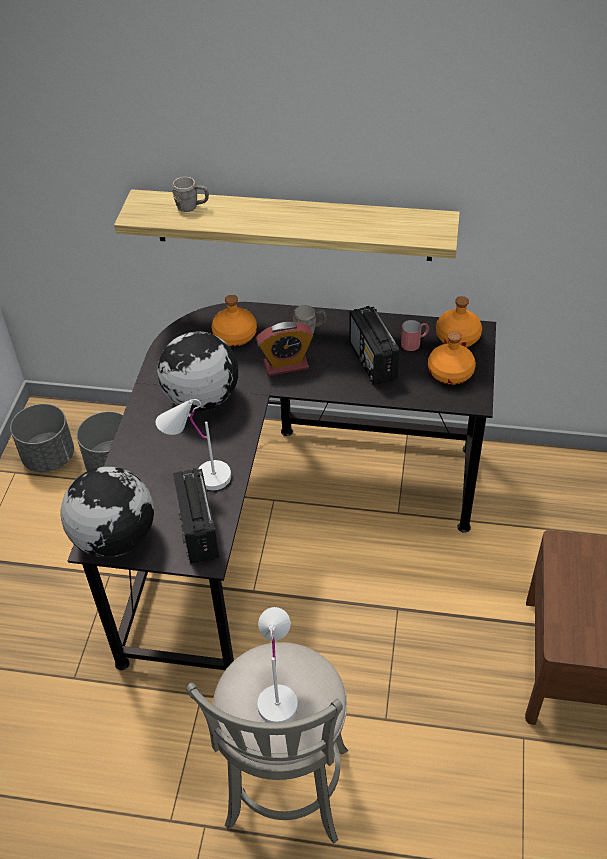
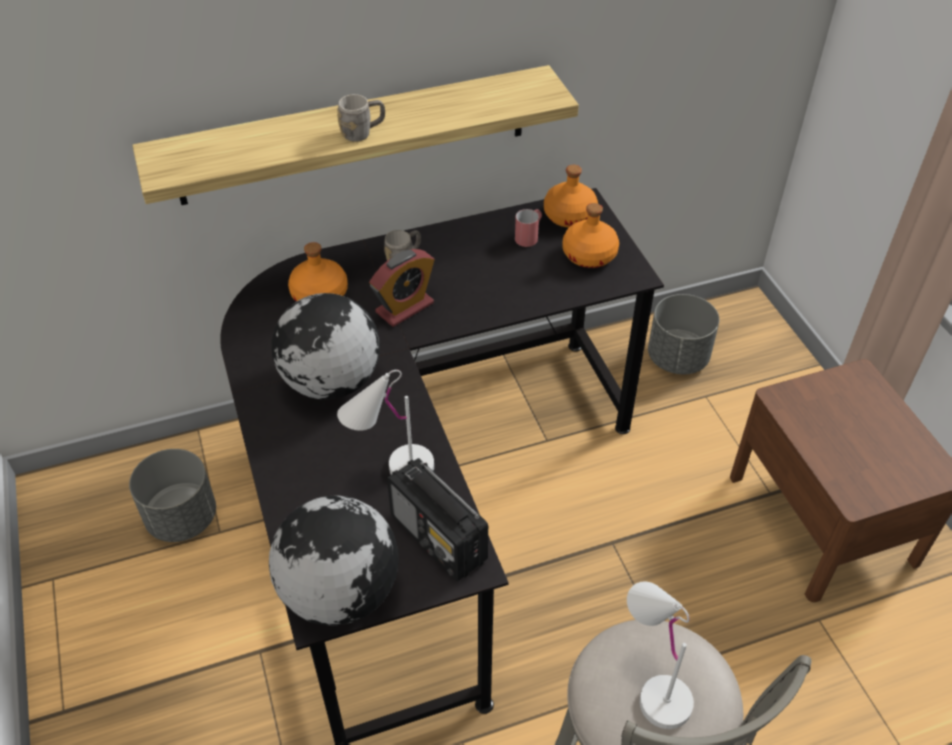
camera: 30 degrees left, 0 degrees up
(48, 457) = (89, 542): grey planter -> grey planter (677, 358)
(192, 206) = (232, 143): grey mug -> grey mug (363, 133)
(373, 361) = (499, 271): radio -> none

